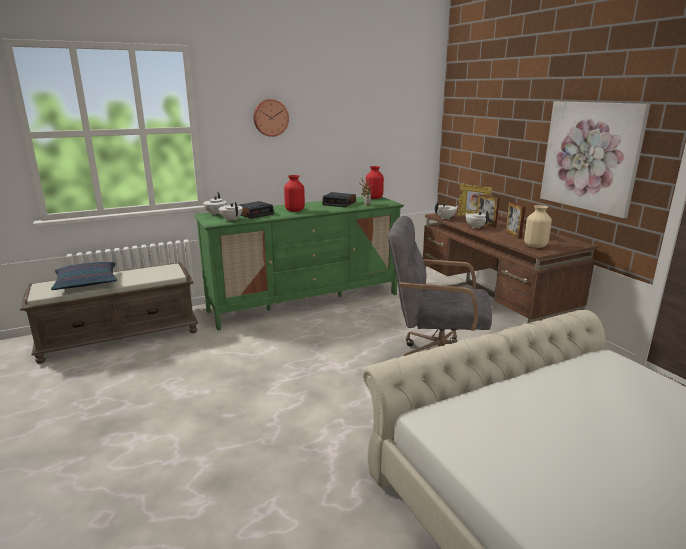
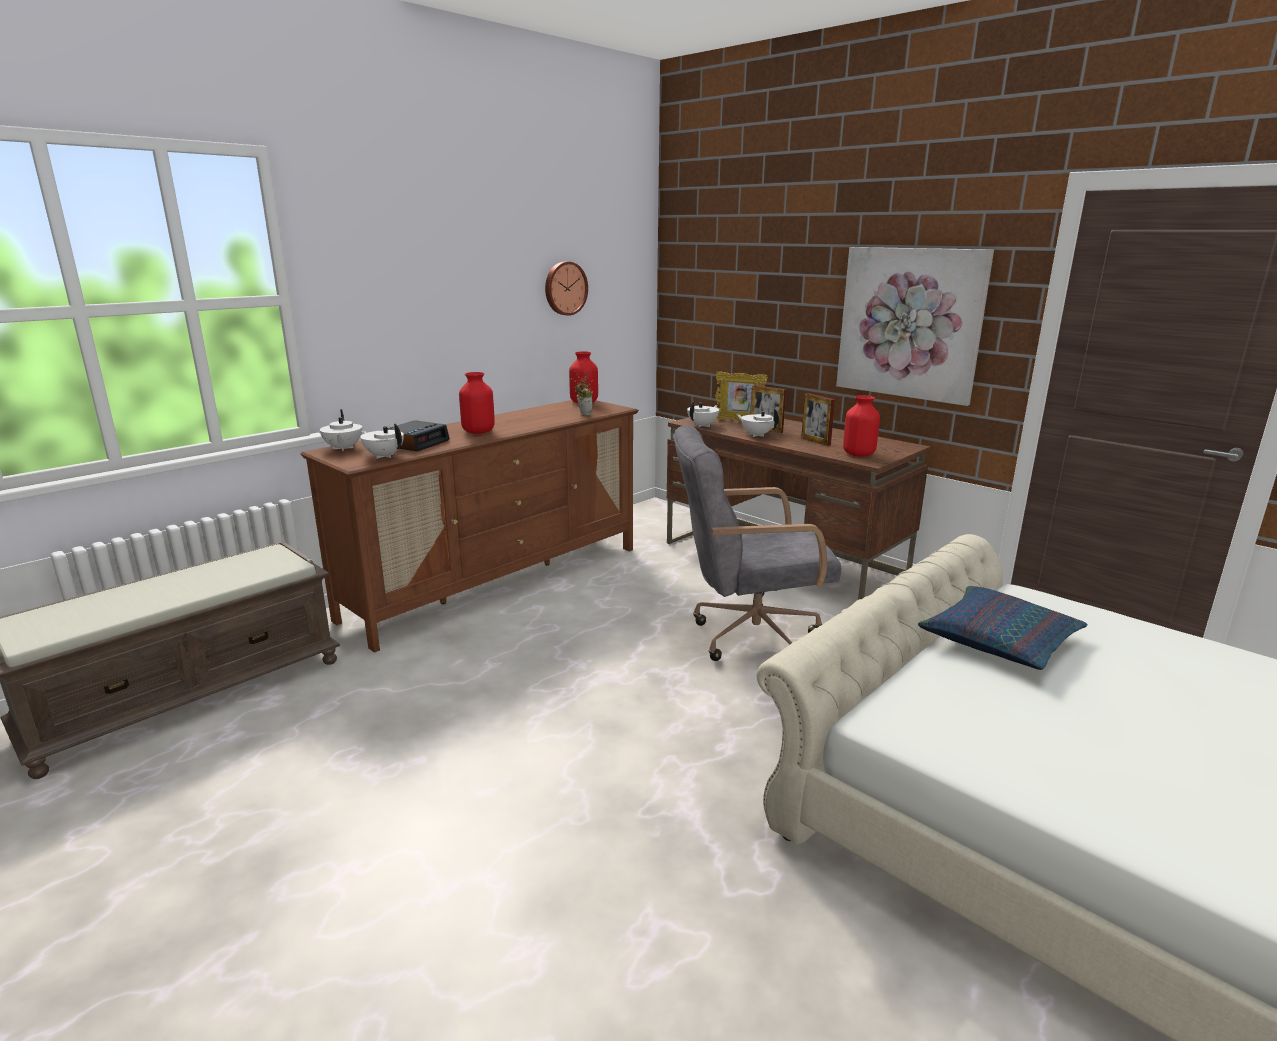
camera: 20 degrees left, 0 degrees up
(87, 284) = (119, 605): blue pillow -> blue pillow (998, 641)
(270, 117) = (413, 277): wall clock -> wall clock (565, 288)
(305, 302) = (498, 582): green dresser -> brown dresser
(339, 203) = (539, 415): alarm clock -> none
(535, 246) = (859, 454): beige vase -> red vase

